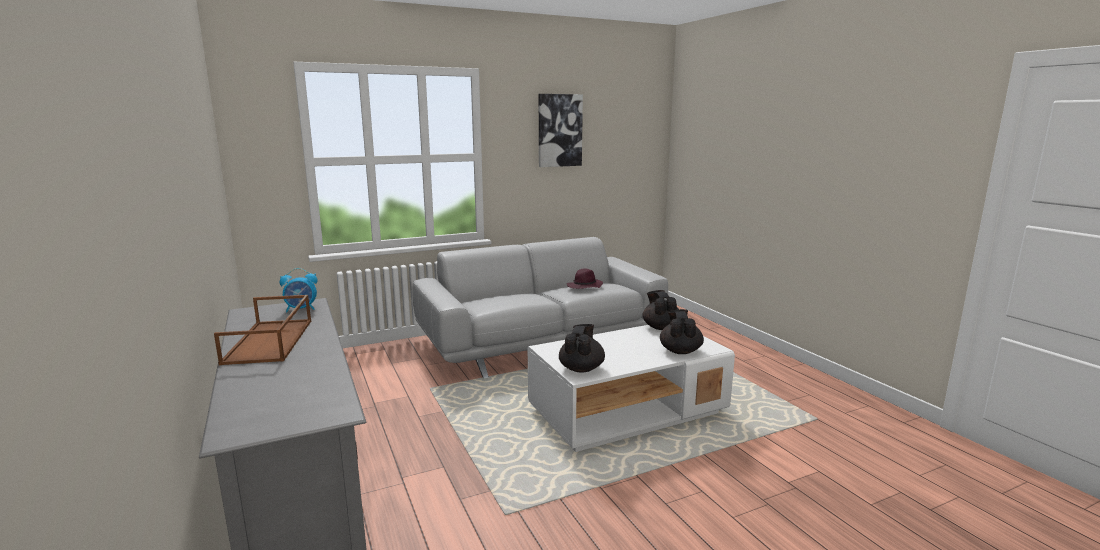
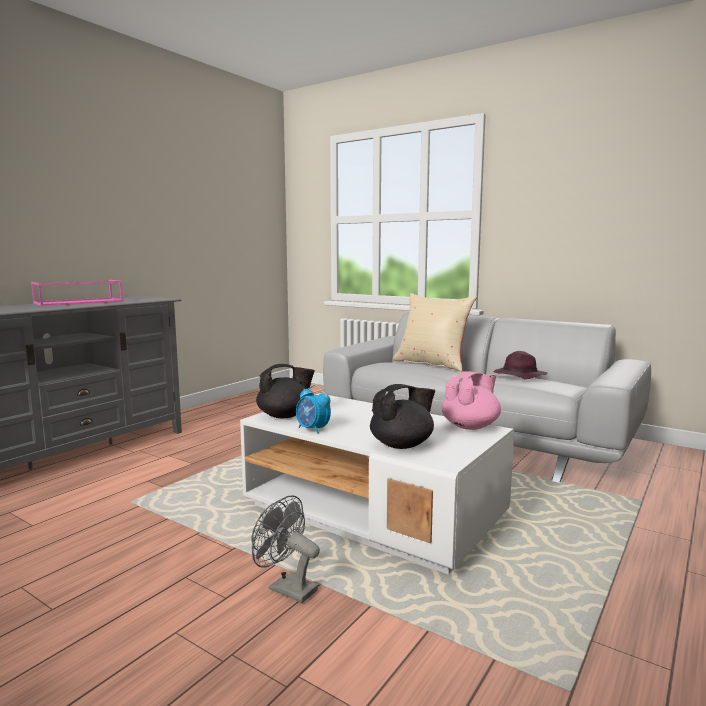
camera: 60 degrees right, 5 degrees down
(270, 341) = (78, 302): brown tray -> pink tray
(301, 309) = (148, 299): alarm clock -> alarm clock (313, 429)
(503, 295) = (432, 364): none -> beige pillow
(559, 130) = (588, 177): picture -> none
(660, 327) = (471, 426): black teapot -> pink teapot
(702, 466) = (286, 588): none -> grey fan

